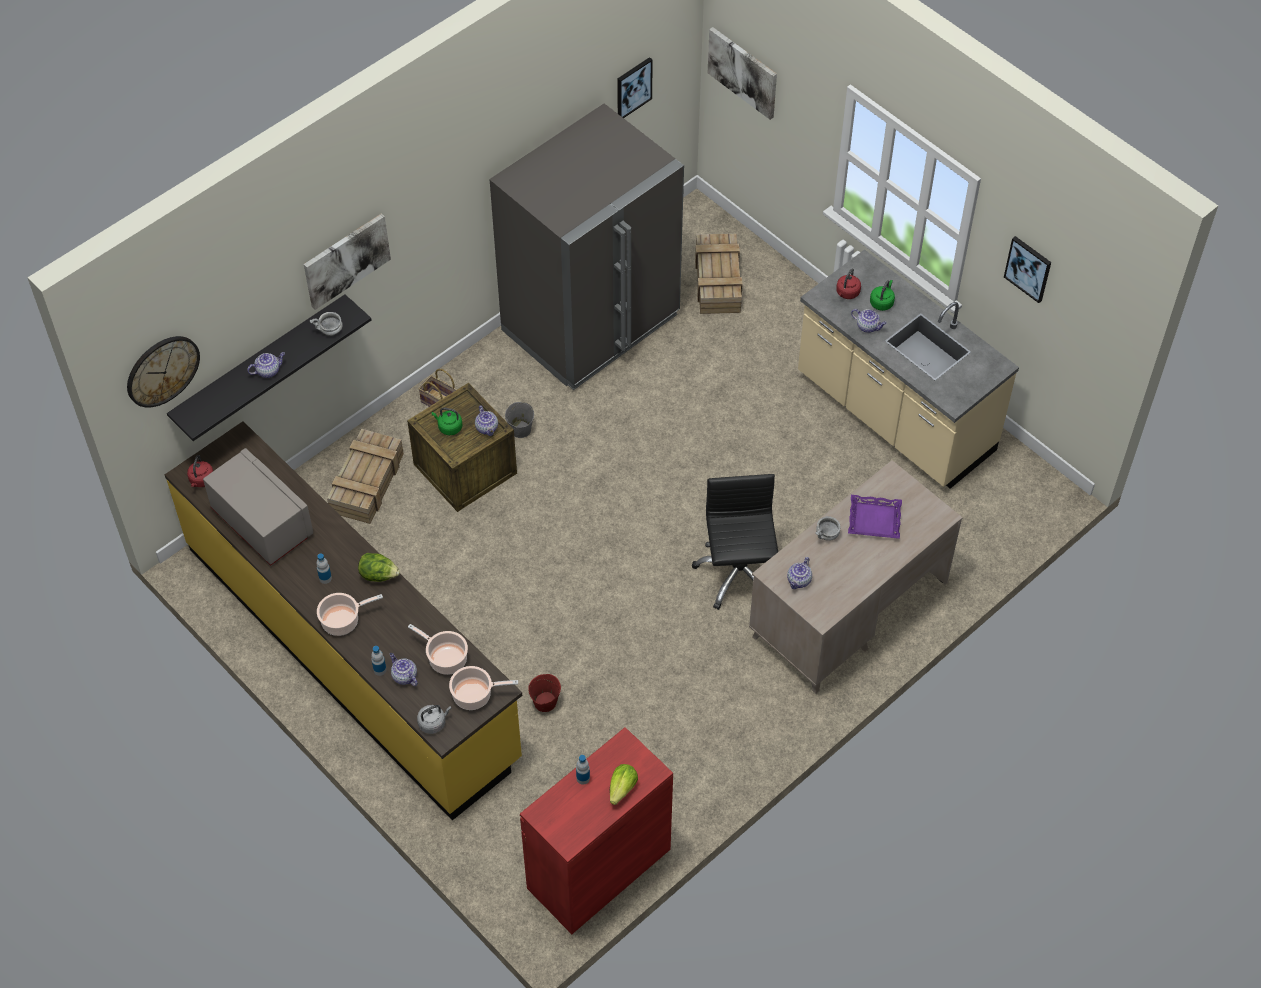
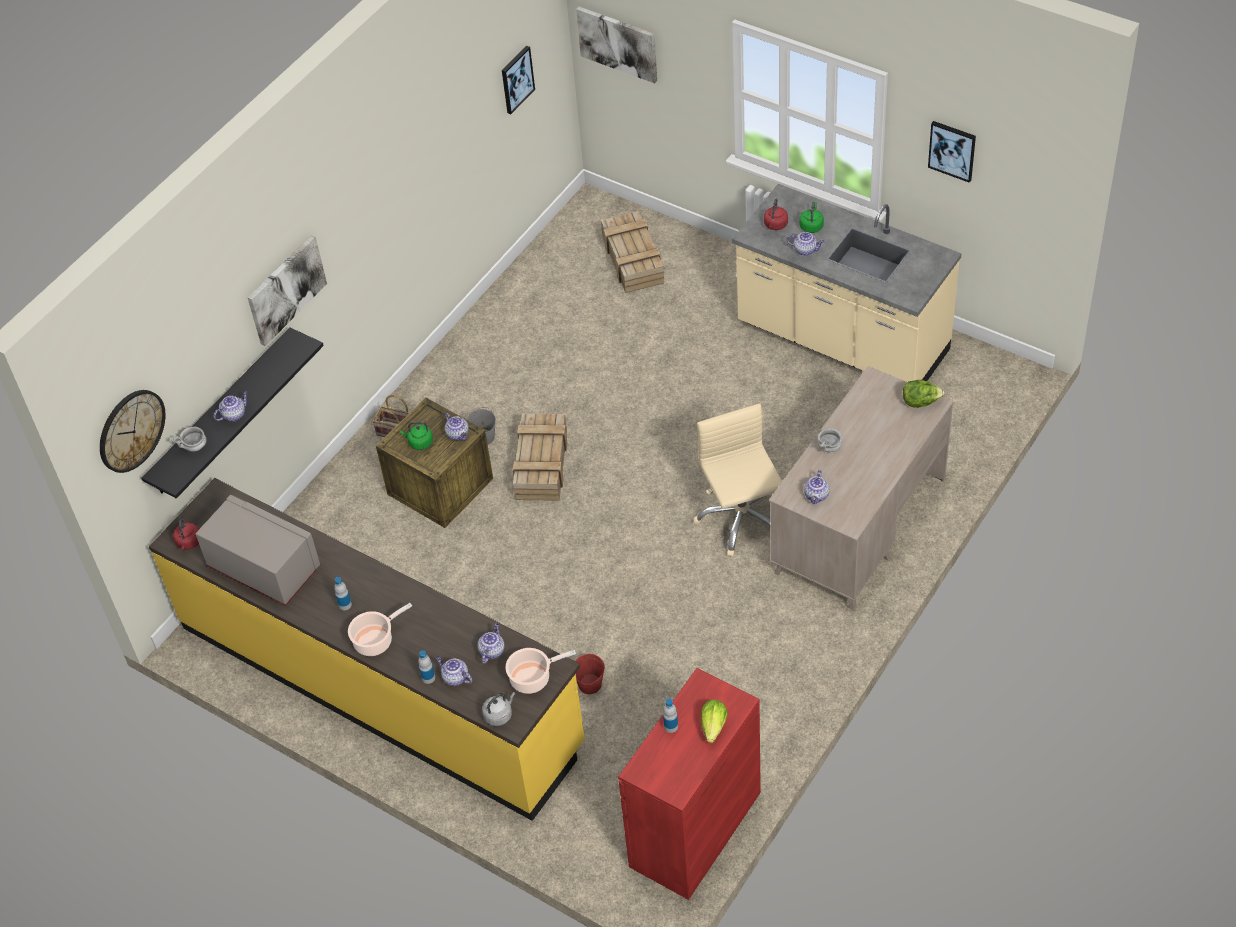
camera: 10 degrees left, 5 degrees down
(330, 330) = (285, 363): grey bowl -> grey bowl (194, 446)
(367, 481) = (345, 521): crate -> crate (541, 463)
(379, 575) = (399, 589): lettuce -> lettuce (920, 402)
(445, 658) = (492, 651): cooking pot -> teapot
(591, 323) = (523, 325): grey fridge -> none
(738, 574) = (741, 519): black office chair -> beige office chair
(874, 519) = (870, 423): purple tray -> none

